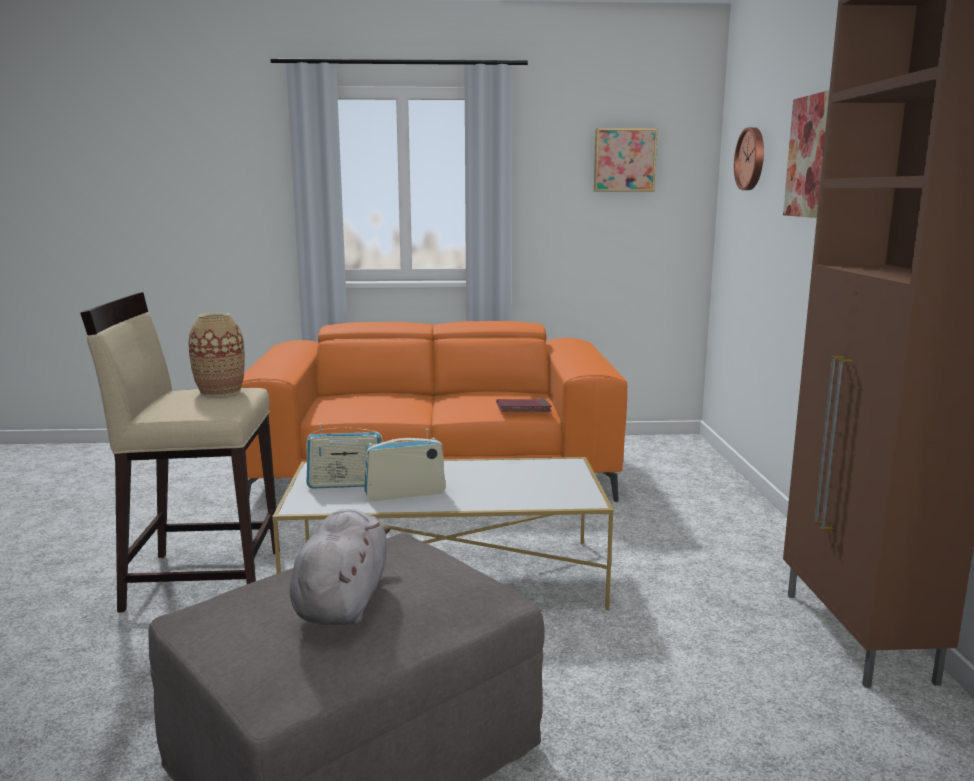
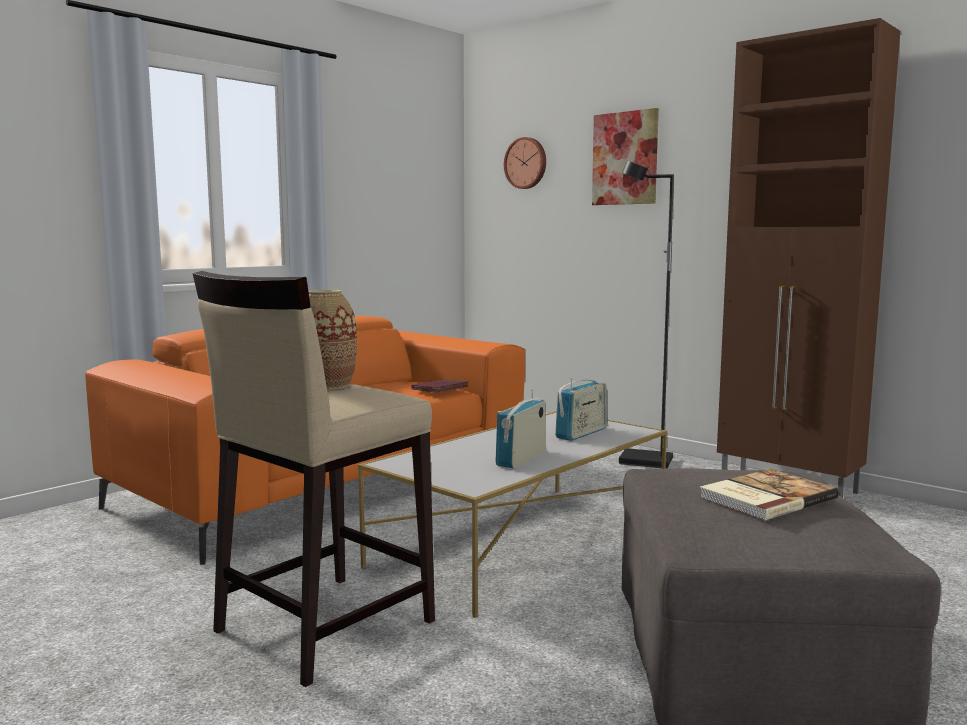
camera: 45 degrees left, 5 degrees down
(343, 601) = (765, 498): grey plush toy -> book
(346, 484) = (455, 466): radio -> radio (581, 433)
(624, 160) = (402, 160): picture -> none
(748, 544) = (644, 462): none -> black floor lamp

